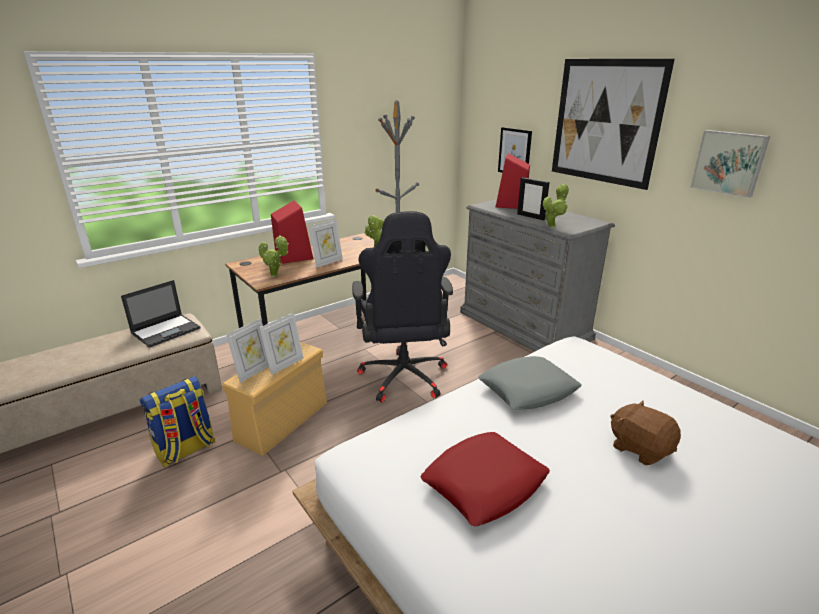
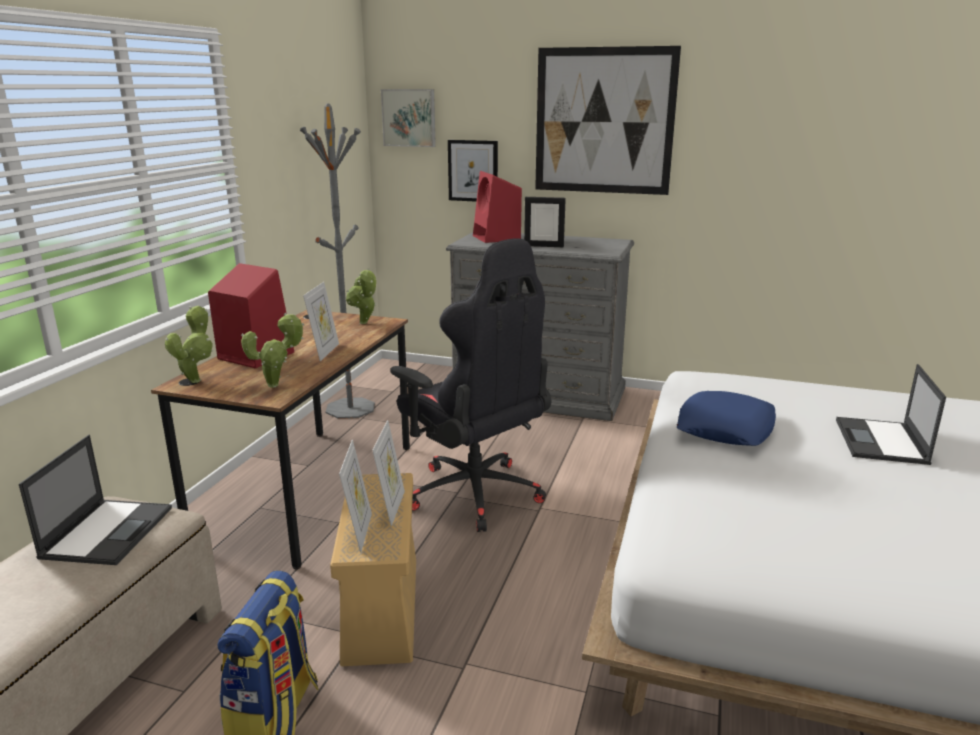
camera: 35 degrees left, 5 degrees down
(484, 484) = (826, 522): red pillow -> none
(527, 389) = (725, 428): grey pillow -> blue pillow
(553, 226) = (586, 251): potted plant -> potted plant (197, 379)
(640, 448) = (881, 442): brown plush toy -> laptop
(729, 162) = (756, 153): picture -> picture (409, 118)

